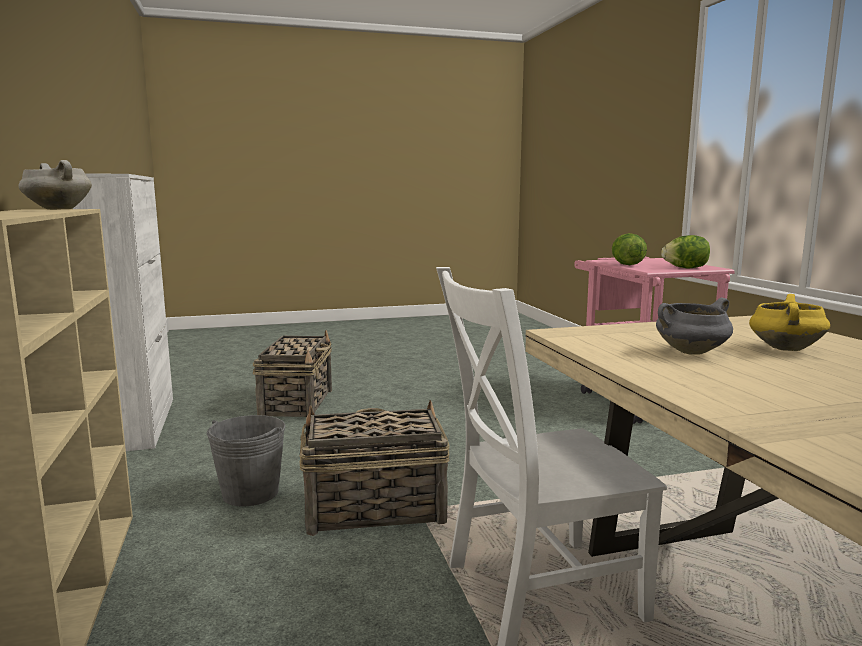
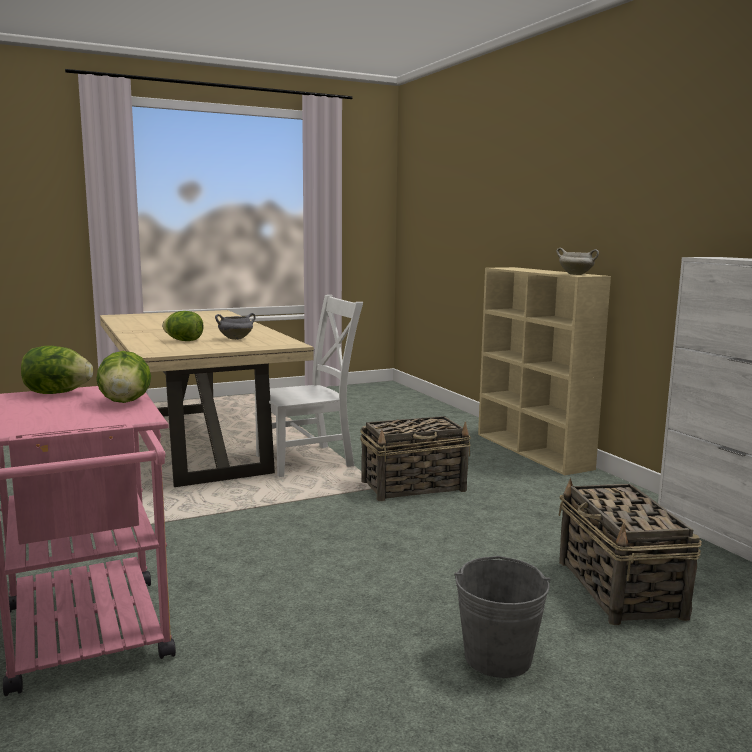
camera: 170 degrees right, 0 degrees up
(250, 493) = (511, 490): grey bucket -> grey bucket (498, 657)
(784, 348) = (184, 341): yellow cooking pot -> lettuce

